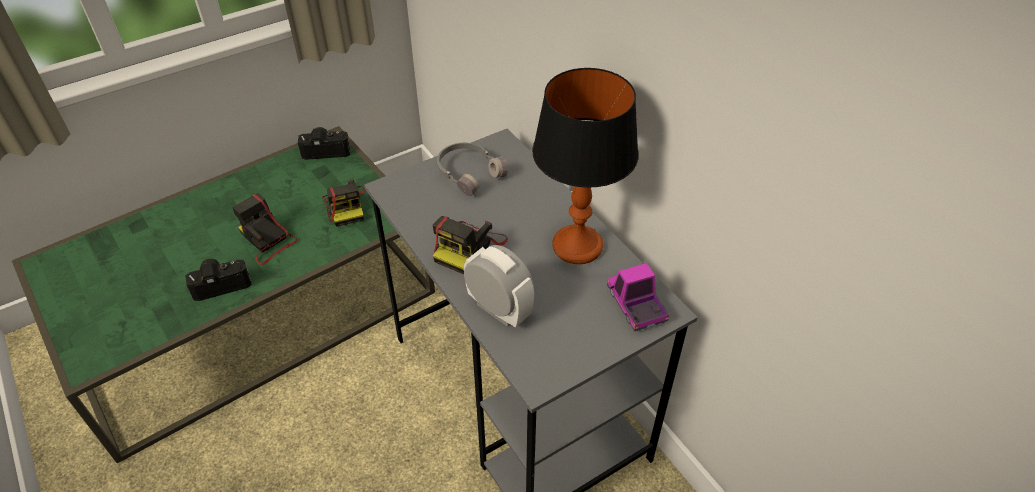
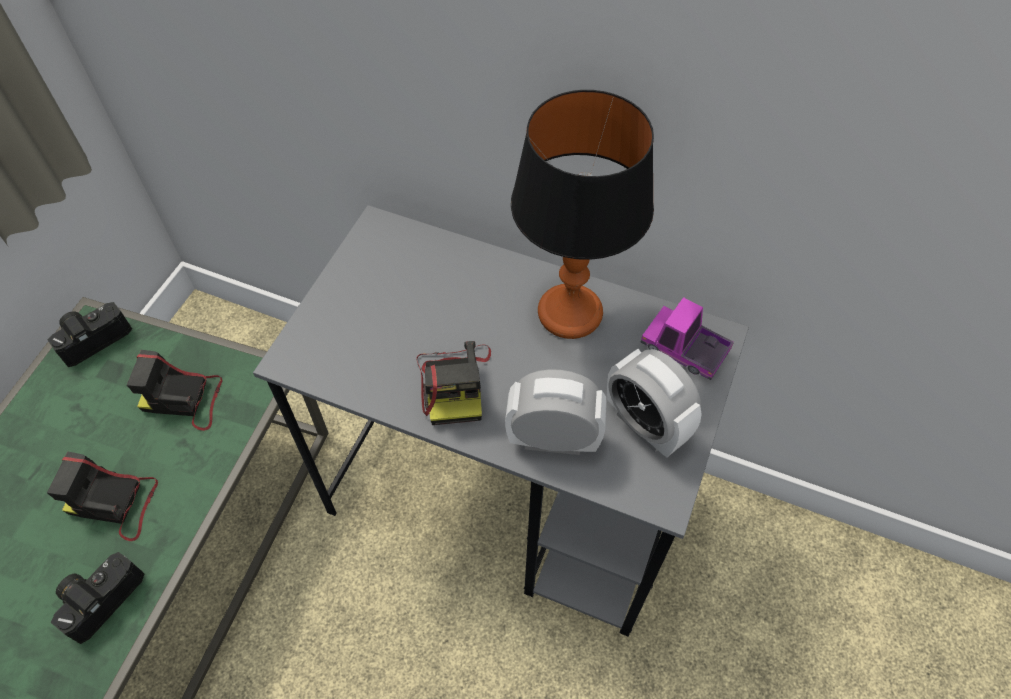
camera: 35 degrees left, 10 degrees up
(346, 206) = (185, 399): camera -> camera turned 150 degrees clockwise
(469, 173) = (372, 286): grey headphones -> none
(566, 334) = (645, 425): none -> alarm clock

